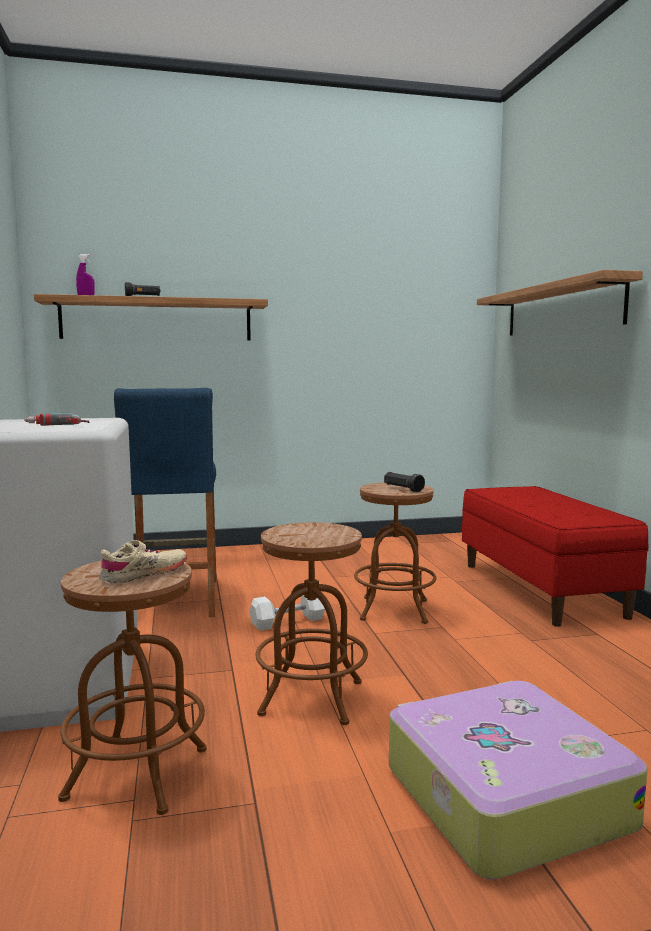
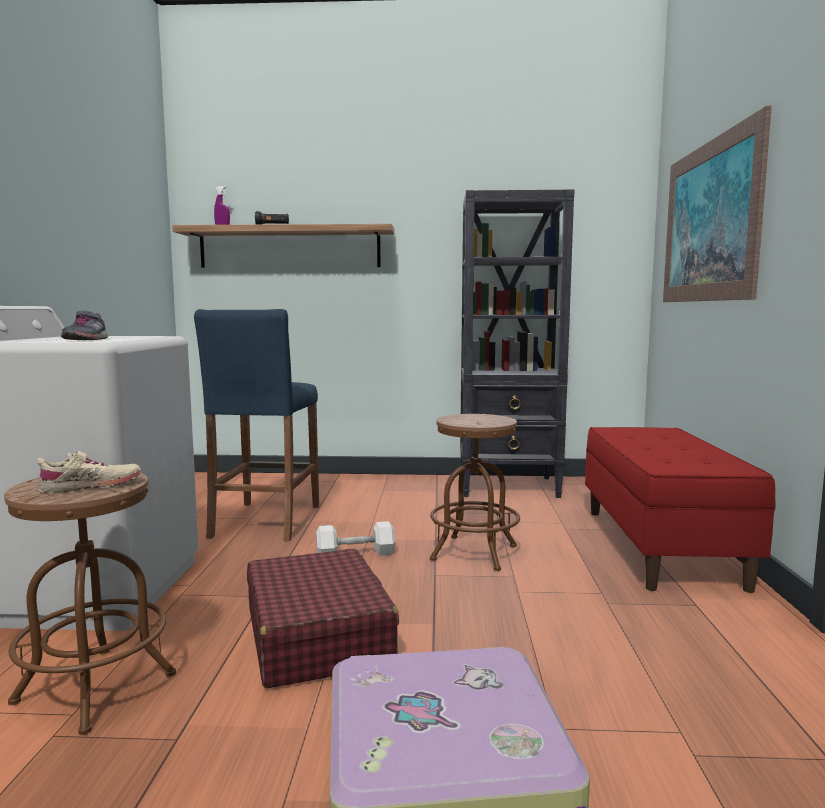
camera: 15 degrees right, 0 degrees up
(56, 426) = (85, 340): power drill -> grey shoe
(311, 698) = (317, 636): brown stool -> red suitcase
(382, 548) = (509, 487): none -> black bookcase
(403, 489) = (481, 421): black flashlight -> none
(561, 309) = (709, 222): shelf -> picture

